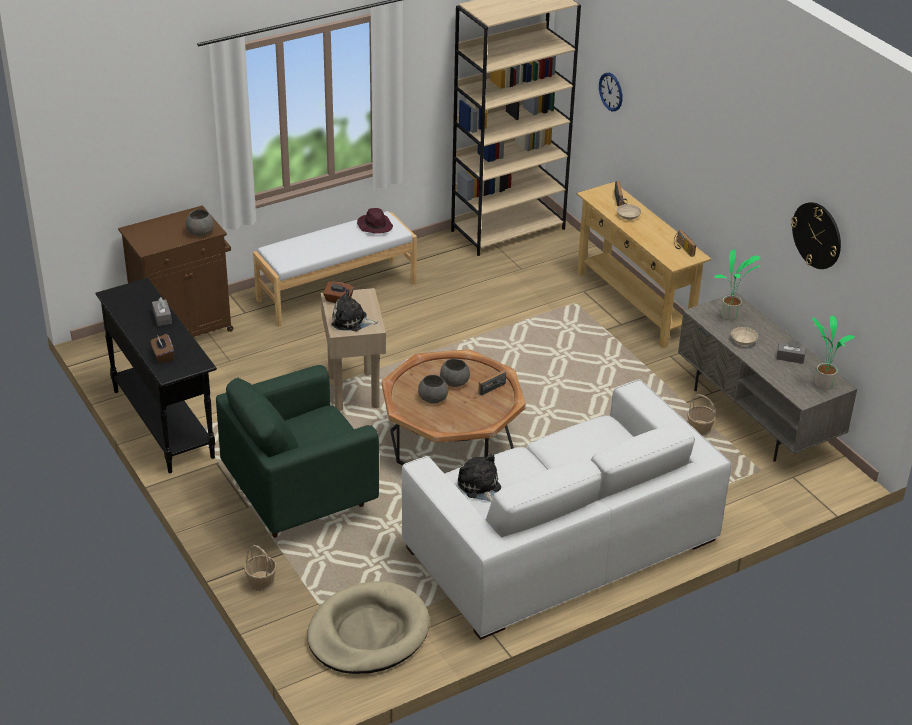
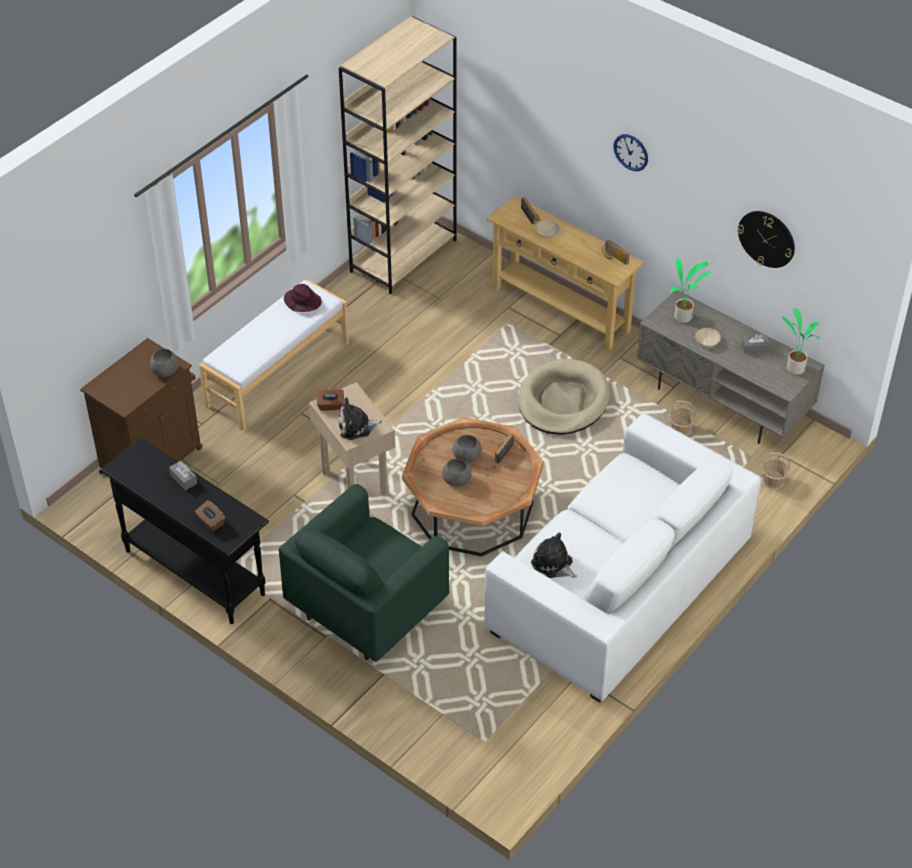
camera: 20 degrees left, 10 degrees up
(261, 581) = (380, 708): basket -> basket (773, 480)
(368, 632) = (501, 728): beige dog bed -> beige dog bed (563, 401)
(611, 91) = (500, 113): wall clock -> wall clock (631, 152)

